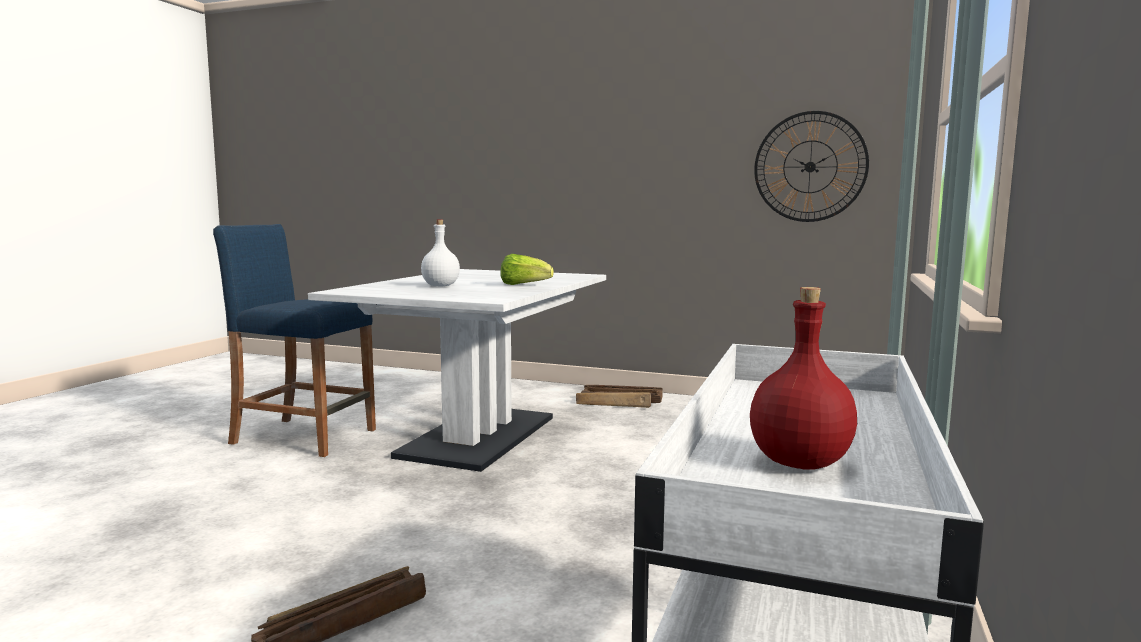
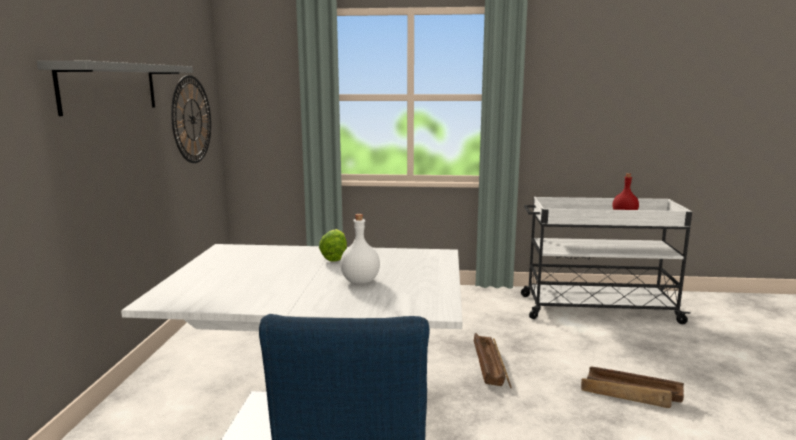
camera: 105 degrees left, 5 degrees up
(620, 404) = (197, 368): crate -> crate (490, 366)
(646, 129) = (110, 87): none -> grey shelf

